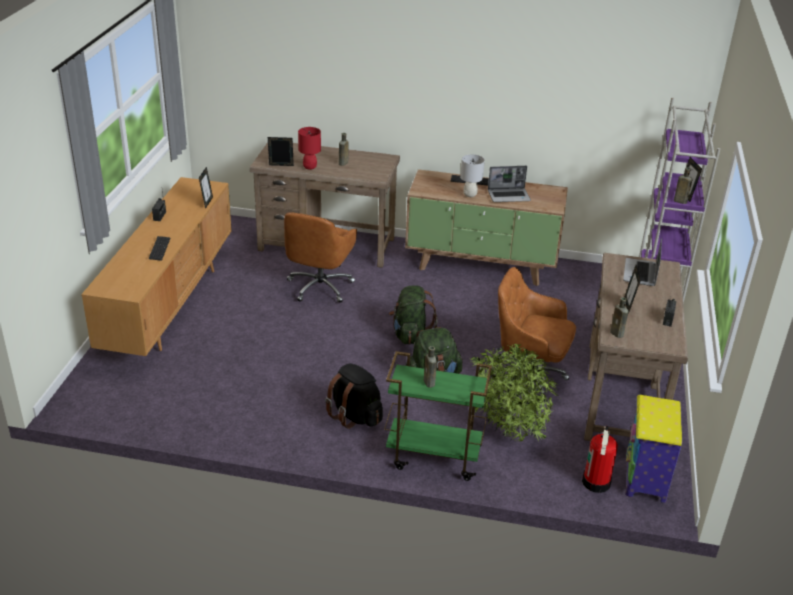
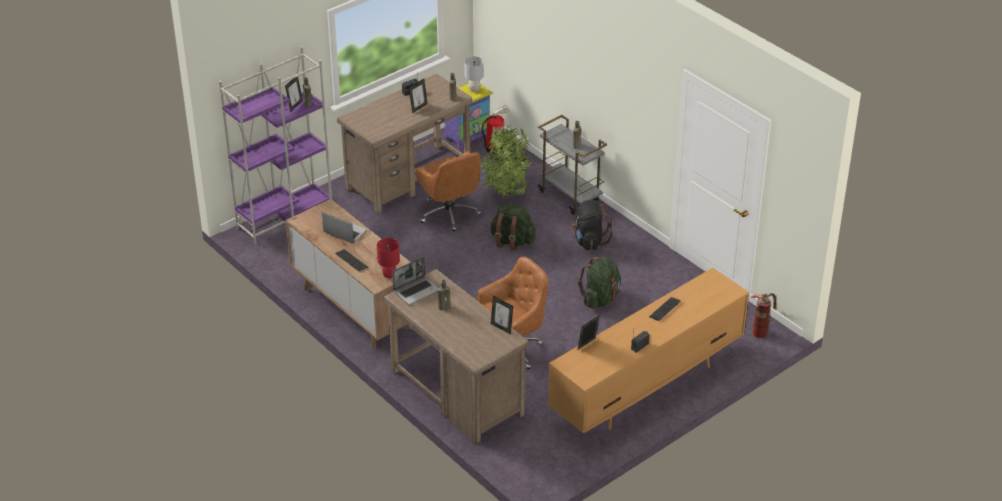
camera: 140 degrees left, 5 degrees up
(86, 403) = (761, 329): none -> fire extinguisher
(309, 168) = (479, 314): red table lamp -> red table lamp (390, 275)
(410, 335) = (489, 277): green backpack -> green backpack (600, 299)
(432, 458) = (570, 198): green cart -> grey cart
(470, 195) = (372, 246): grey table lamp -> grey table lamp (473, 89)
(640, 273) = (375, 121): laptop -> laptop (416, 290)

